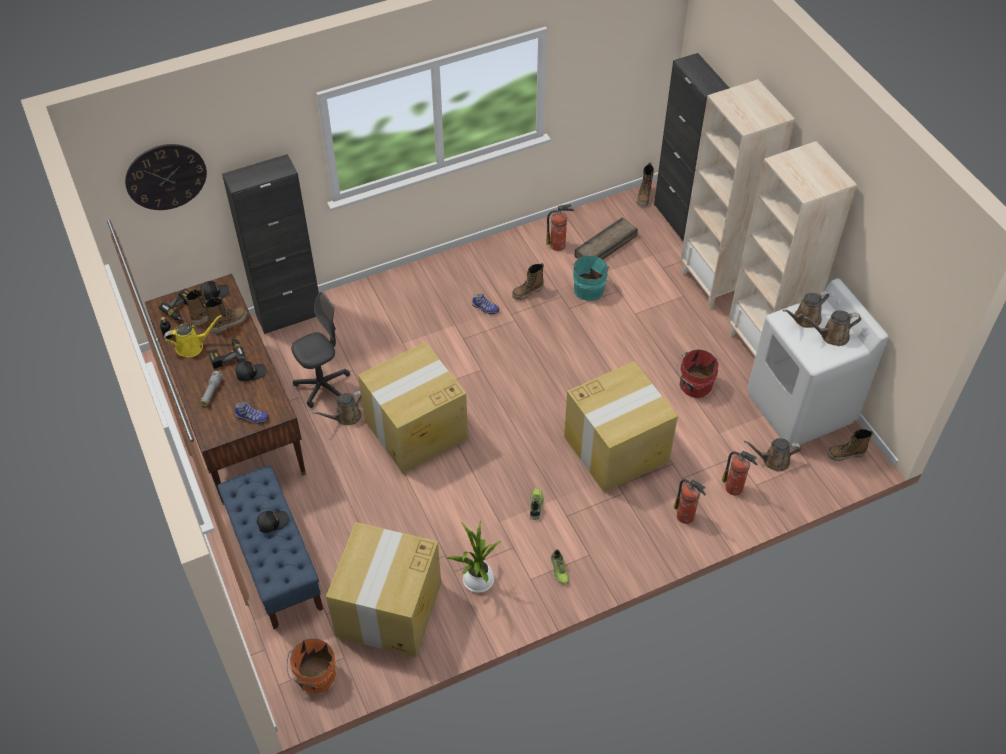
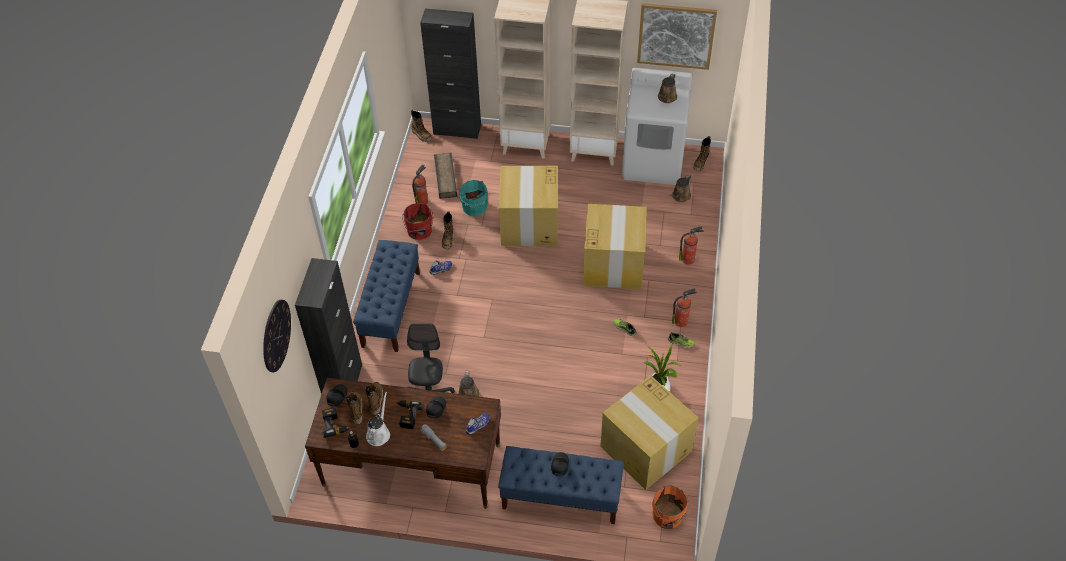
camera: 55 degrees left, 0 degrees up
(192, 346) = (379, 433): yellow watering can -> white watering can
(405, 298) = (391, 309): none -> blue bench
(415, 430) = (513, 362): cardboard box -> cardboard box (529, 225)
(694, 385) = (596, 200): red bucket -> red bucket (419, 231)
(735, 488) = (686, 225): fire extinguisher -> fire extinguisher (681, 321)
(805, 319) = (644, 101): brown watering can -> none
(890, 272) = (676, 35): none -> picture

